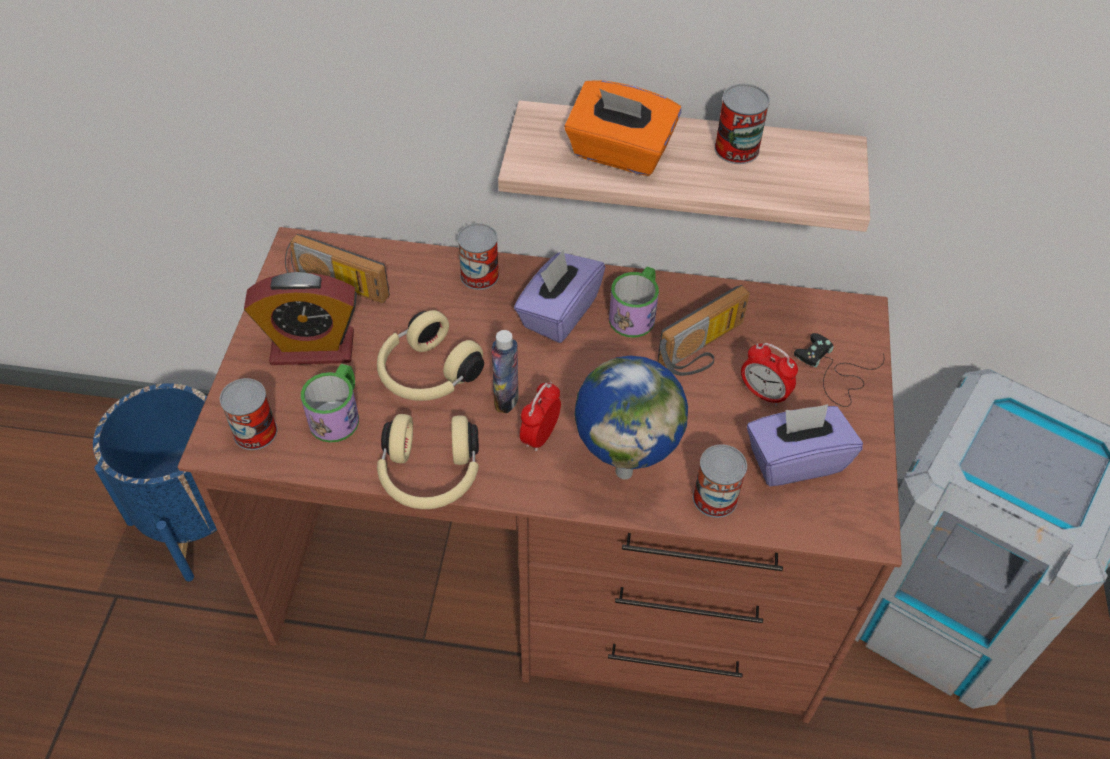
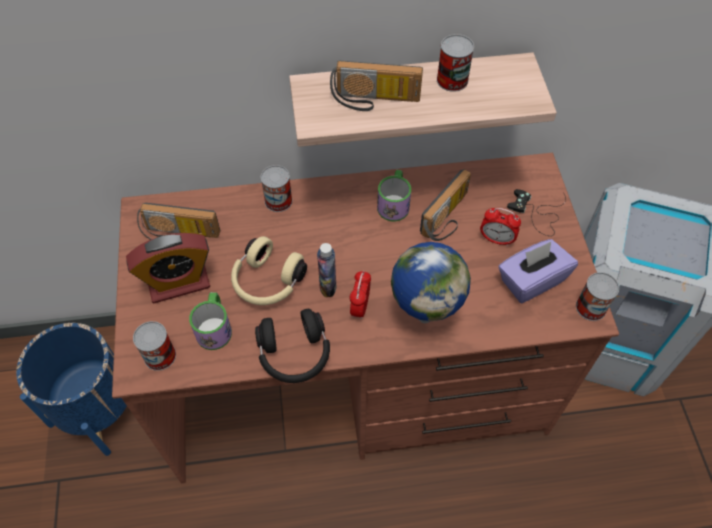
camera: 15 degrees left, 5 degrees up
(430, 475) = (295, 355): beige headphones -> black headphones
(558, 313) = (342, 215): purple tissue box -> none
(619, 153) = (374, 101): orange tissue box -> radio
(715, 498) = (489, 320): can -> can (591, 307)

